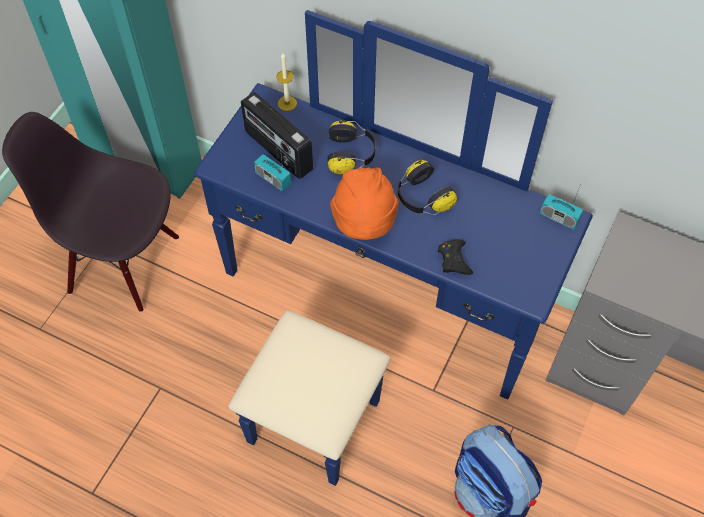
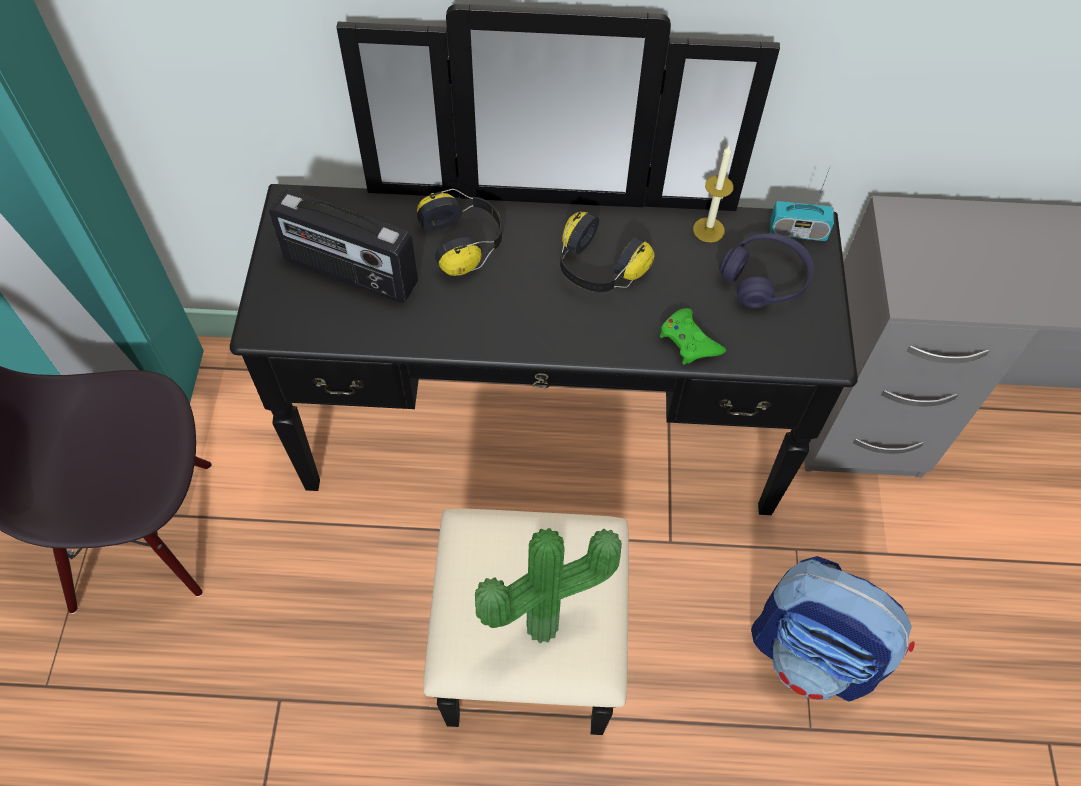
camera: 25 degrees left, 0 degrees up
(273, 179) = (362, 316): radio -> none
(287, 103) = (330, 199): candle -> candle (708, 230)
(308, 400) = (546, 632): none -> potted plant
(364, 224) = (534, 335): orange hat -> none
(370, 321) = (541, 480): blue dresser -> black dresser
(454, 260) = (689, 341): black game controller -> green game controller
(521, 239) = (764, 279): none -> purple headphones

